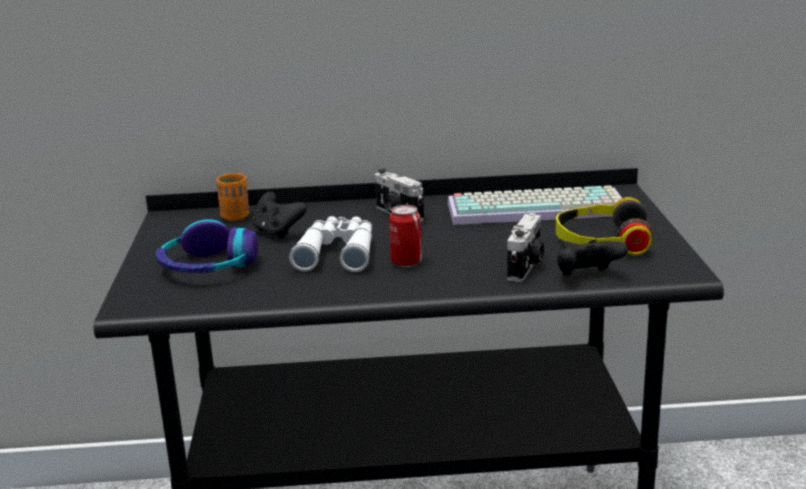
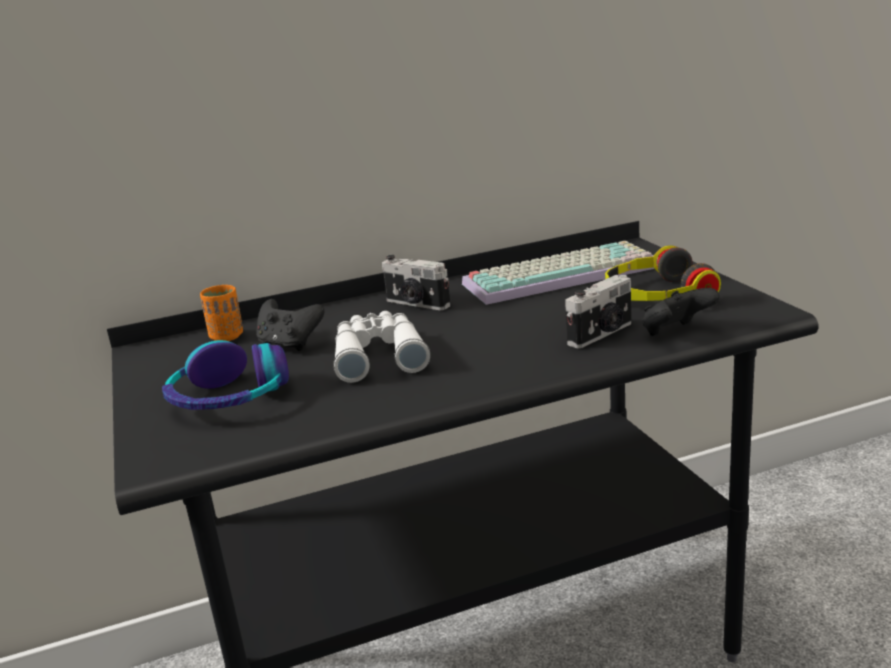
camera: 15 degrees left, 0 degrees up
(406, 262) = (466, 352): can -> none
(526, 267) = (602, 334): camera -> camera turned 45 degrees clockwise

